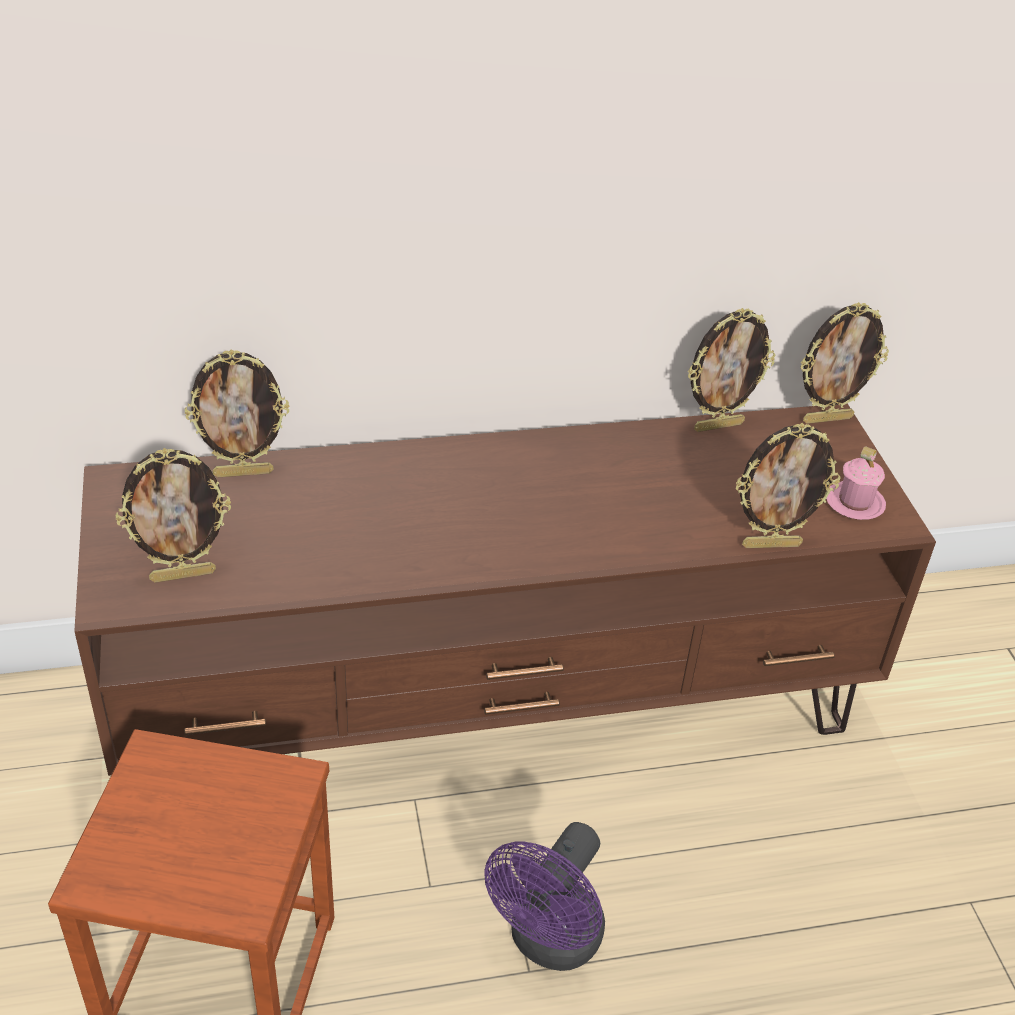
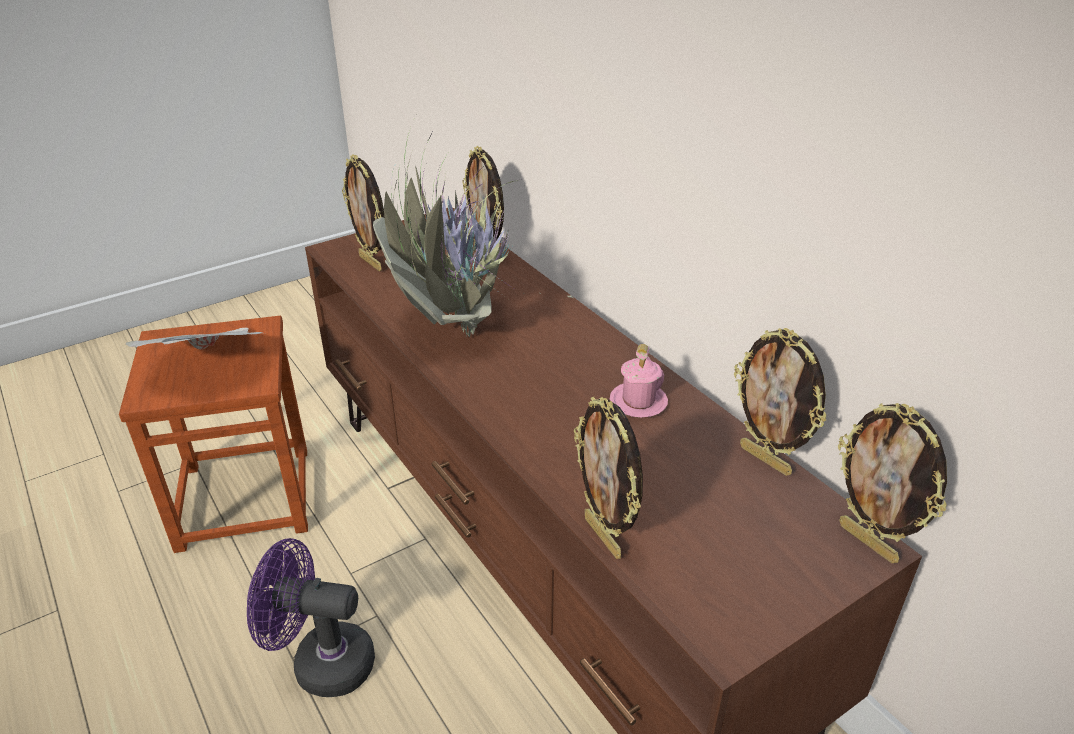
camera: 70 degrees right, 5 degrees down
(214, 824) = (210, 365): none -> newspaper
(397, 542) = (456, 328): none -> potted plant
(854, 503) = (731, 595): pink mug -> pink mug (638, 402)

